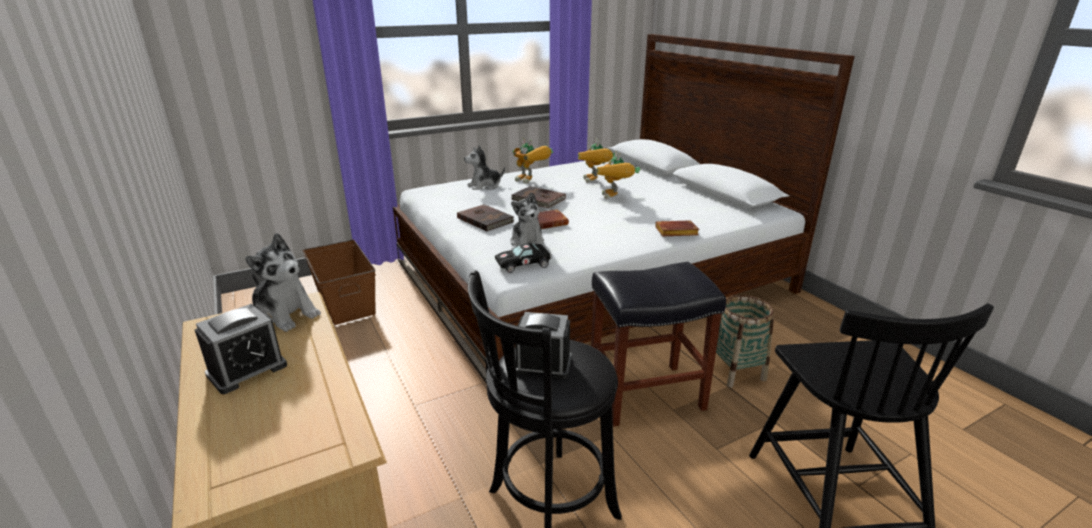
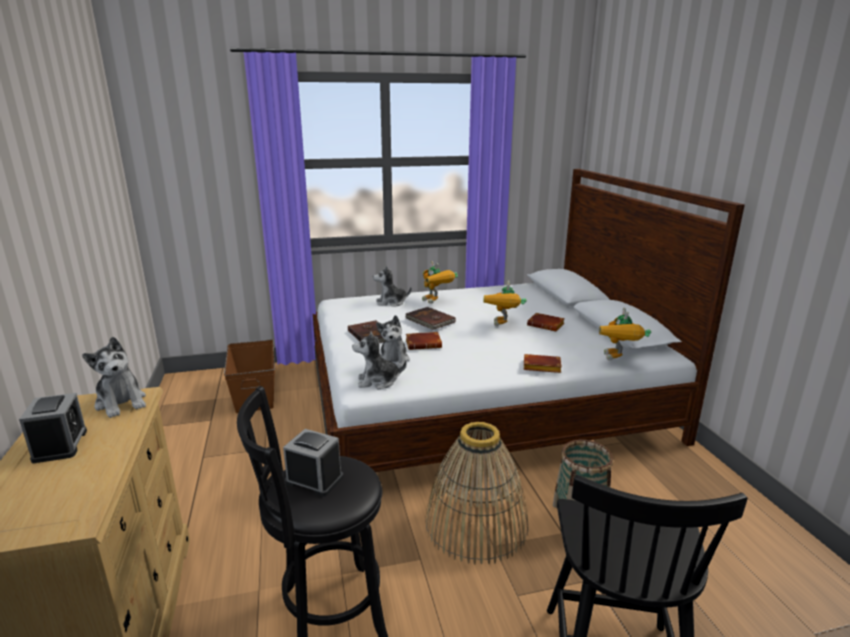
camera: 15 degrees right, 5 degrees down
(247, 370) = (60, 445): alarm clock -> alarm clock turned 75 degrees counterclockwise
(525, 264) = (378, 381): black toy car -> plush toy
(595, 182) = (496, 308): toy robot -> toy robot (618, 360)
(647, 393) = (476, 524): black stool -> basket
(654, 194) = (546, 325): none -> brown book

